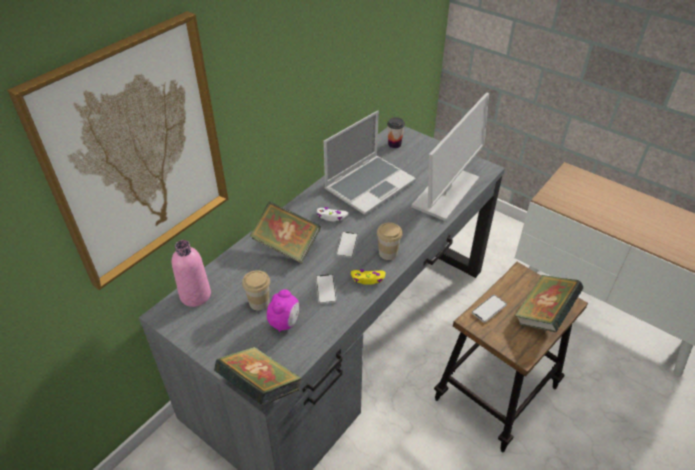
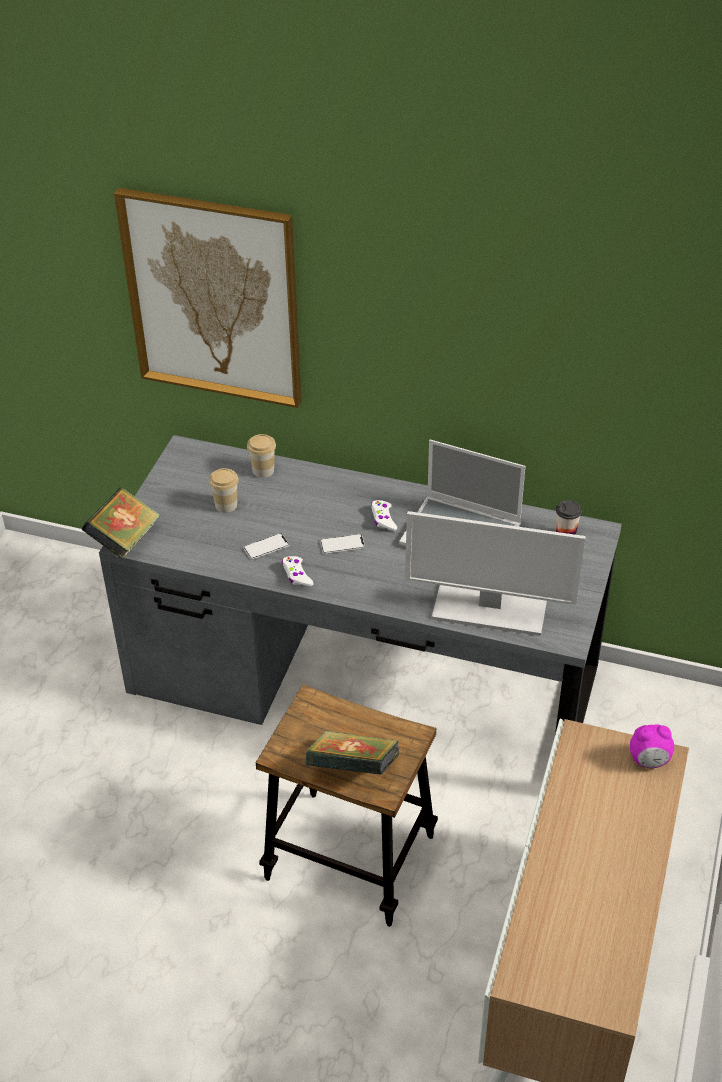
camera: 70 degrees right, 0 degrees up
(195, 295) = (215, 459): pink bottle -> none
(285, 323) = (207, 531): alarm clock -> alarm clock (649, 760)
(286, 246) = (316, 498): book -> none
(368, 279) = (297, 575): yellow game controller -> white game controller
(388, 253) = (346, 581): cup -> cup (263, 470)
(489, 309) = (337, 713): phone -> none

